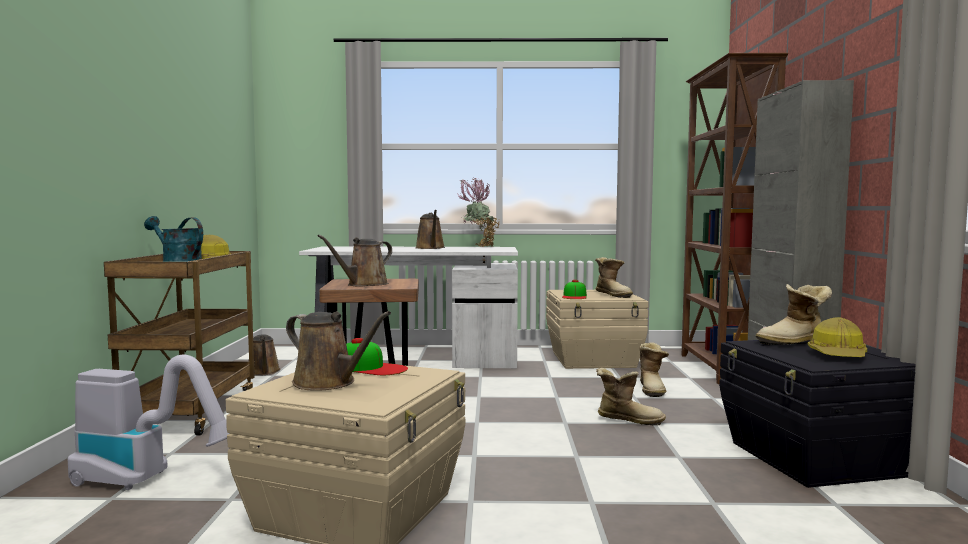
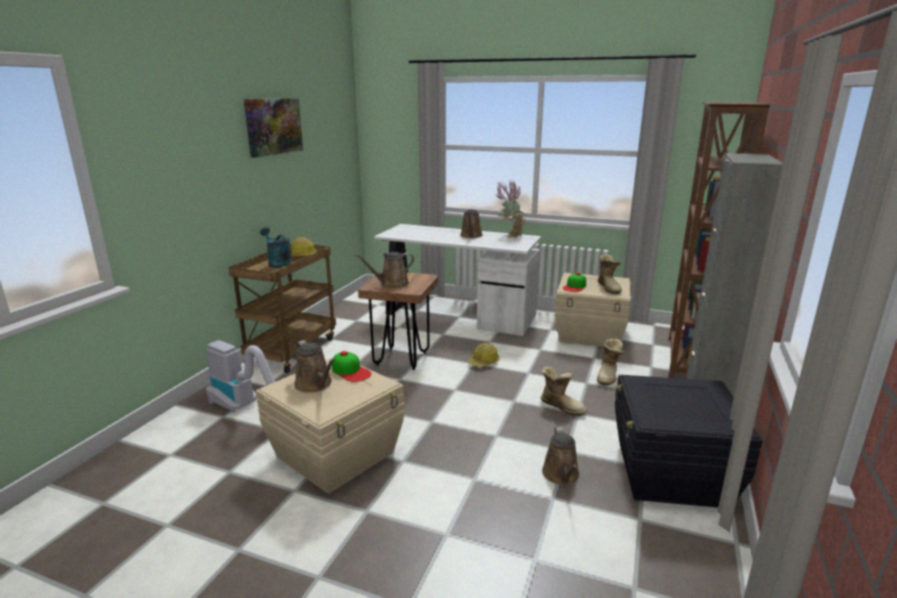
camera: 20 degrees right, 15 degrees up
(167, 79) = (273, 126): none -> picture
(263, 372) = (352, 316): brown watering can -> brown watering can (561, 475)
(794, 342) = (675, 385): boot -> none
(838, 356) = (689, 410): hard hat -> hard hat (484, 362)

